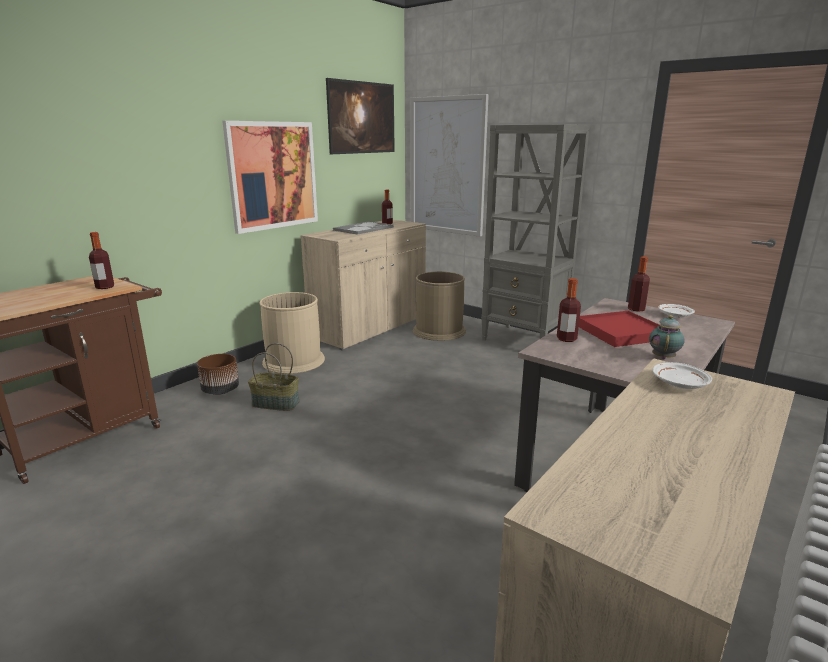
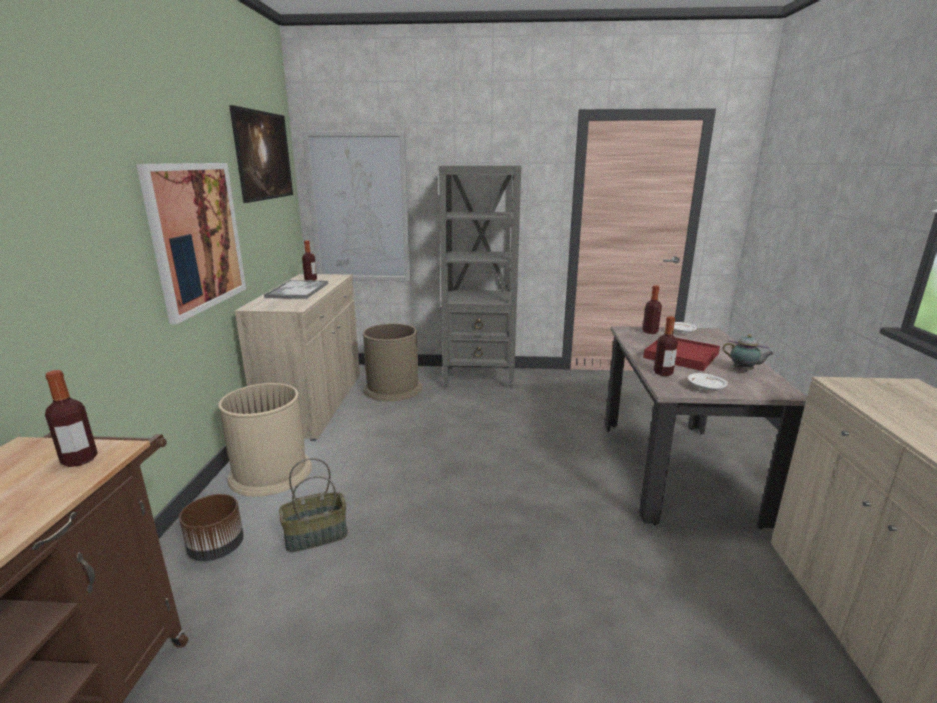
camera: 35 degrees left, 0 degrees up
(663, 357) = (744, 371): teapot -> teapot turned 135 degrees clockwise
(679, 384) = (872, 394): white plate -> white plate (706, 387)

